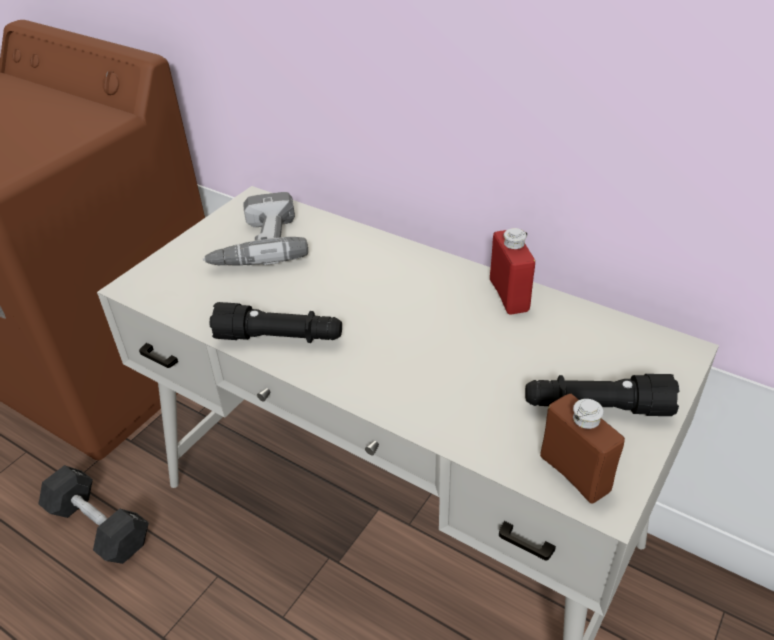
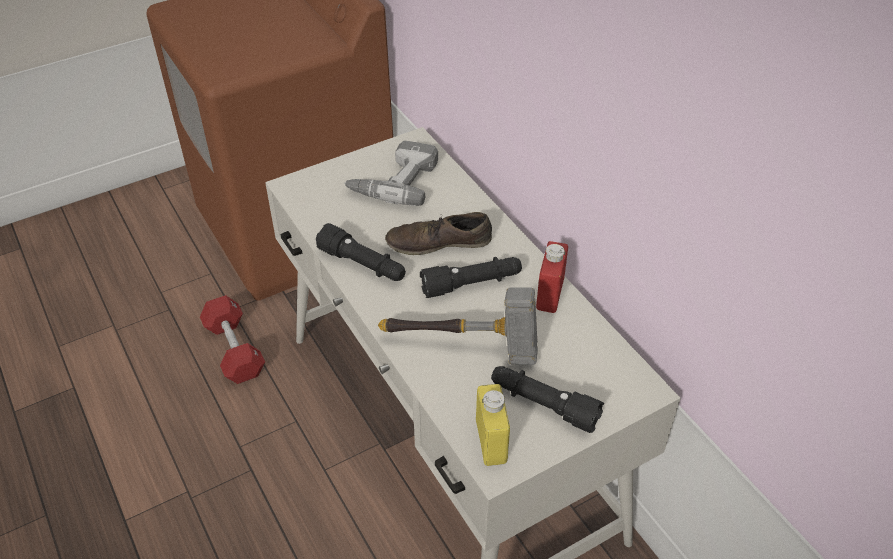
camera: 25 degrees right, 5 degrees up
(99, 526) = (234, 350): black dumbbell -> red dumbbell
(351, 286) = (438, 242): none -> brown shoe
(419, 314) = (471, 284): none -> black flashlight
(462, 382) = (464, 347): none -> hammer
(574, 473) = (491, 441): brown bottle -> yellow bottle

